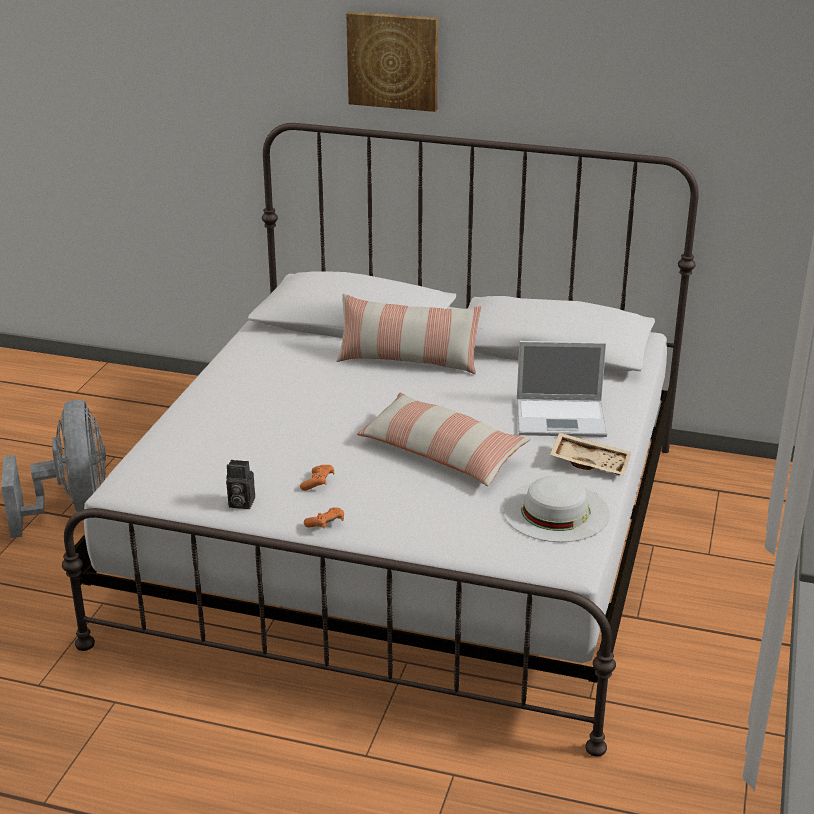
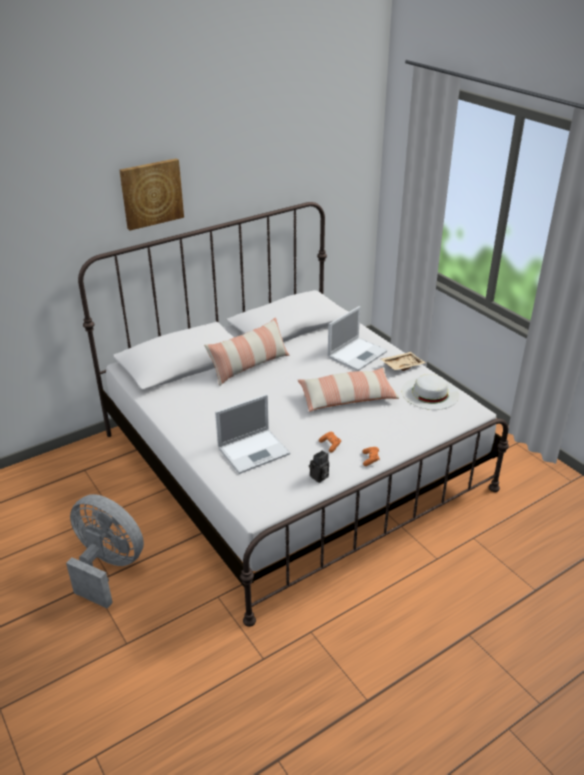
camera: 50 degrees left, 5 degrees up
(238, 439) = (254, 450): none -> laptop

